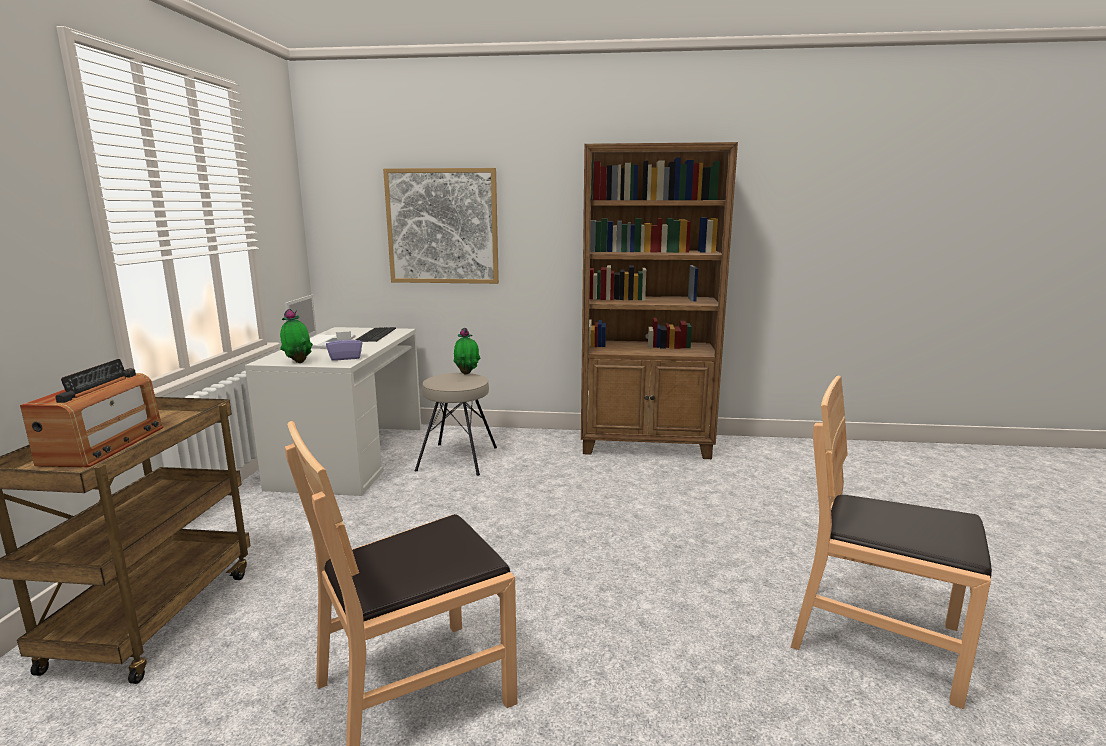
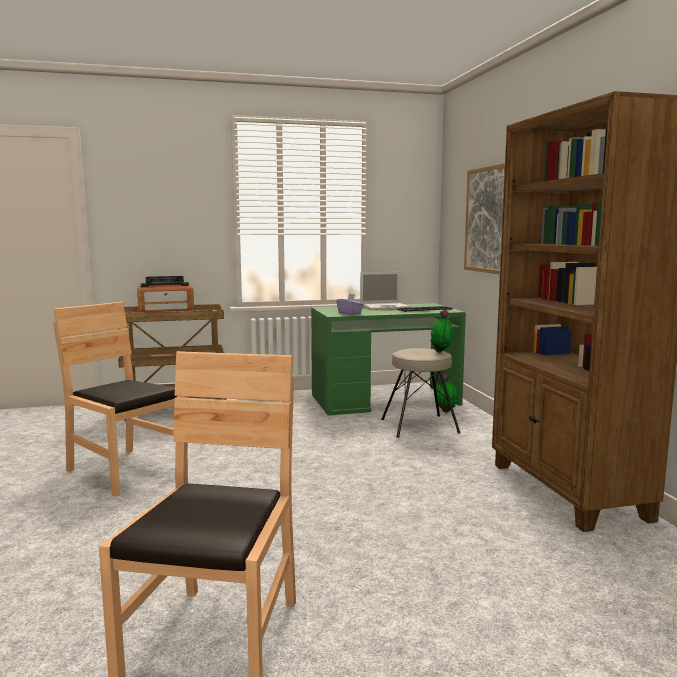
camera: 70 degrees right, 5 degrees down
(298, 362) = (327, 310): potted plant -> potted plant (446, 411)
(351, 456) = (384, 400): white desk -> green desk

